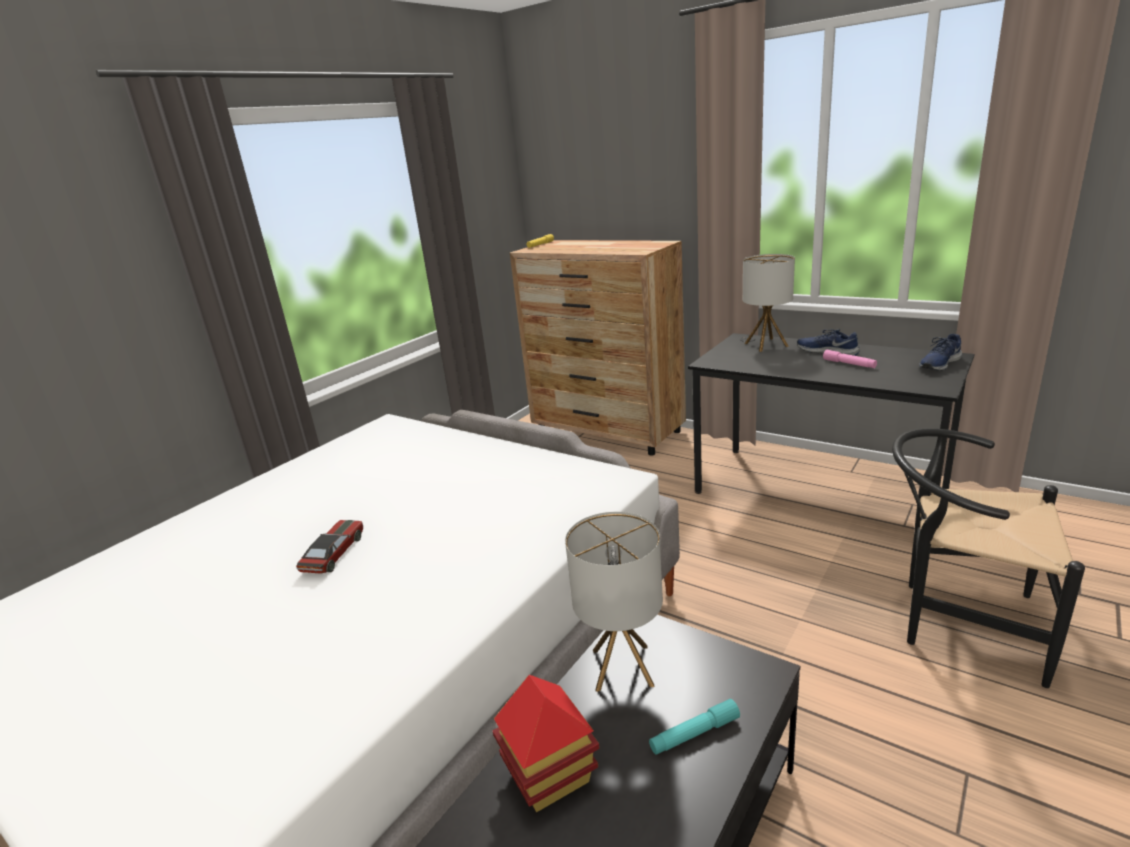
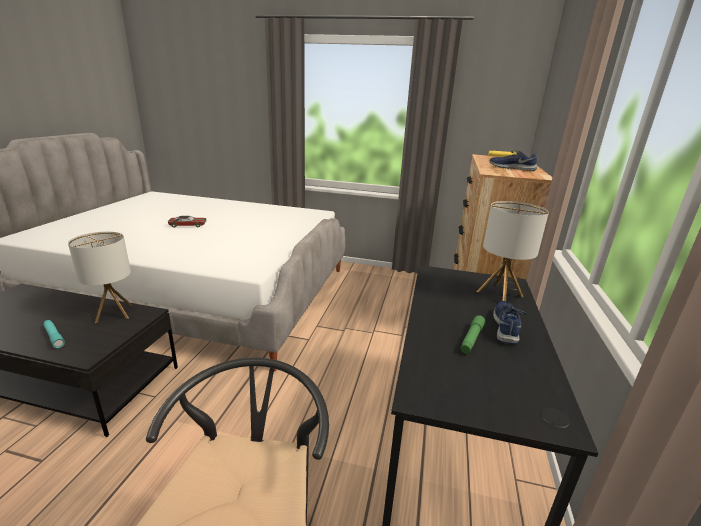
camera: 65 degrees right, 0 degrees up
(550, 777) = (52, 305): toy house -> none
(849, 364) = (471, 339): pink flashlight -> green flashlight
(939, 364) = (516, 407): blue shoe -> blue shoe (511, 168)

